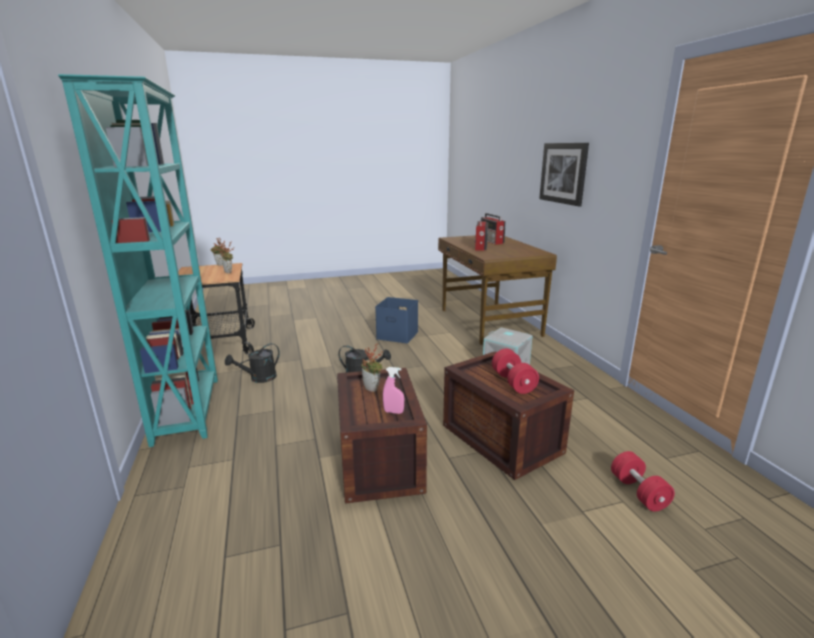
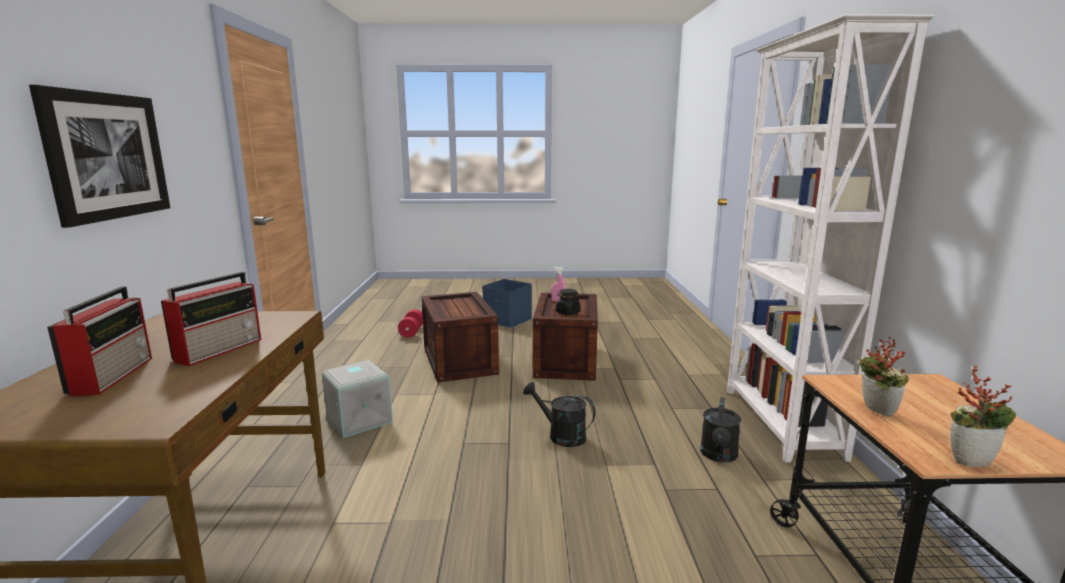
camera: 165 degrees left, 5 degrees down
(189, 409) = (780, 423): turquoise bookcase -> white bookcase
(259, 378) = (719, 456): black watering can -> black watering can turned 135 degrees clockwise
(373, 388) = (568, 313): potted plant -> black jar
(398, 335) = (450, 535): blue storage box -> blue storage box (506, 319)
(513, 382) = (453, 306): red dumbbell -> none

